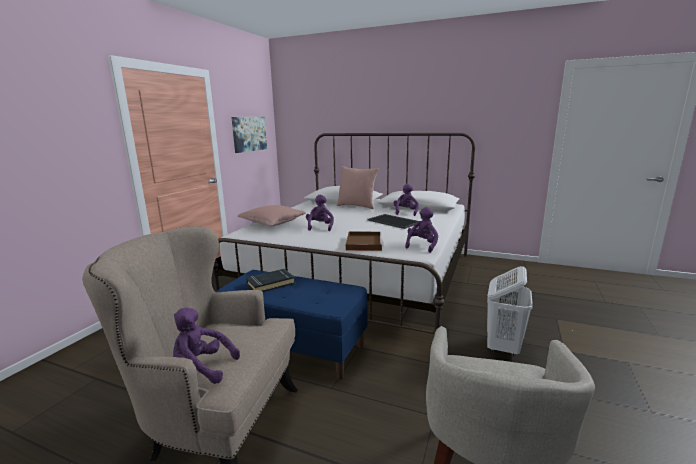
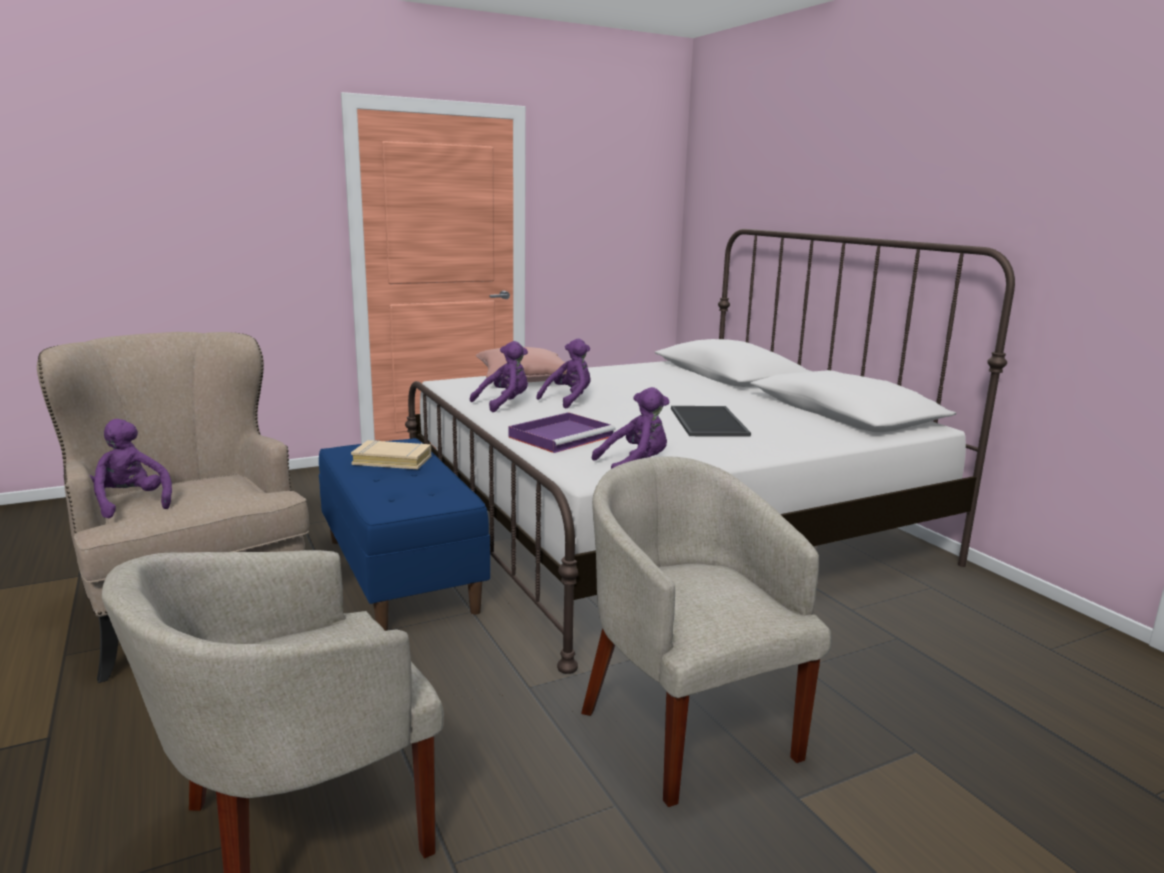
camera: 40 degrees right, 0 degrees up
(249, 134) = (607, 220): picture -> none
(270, 284) = (392, 460): black book -> beige book
(357, 206) = (723, 385): pink pillow -> none
(364, 243) = (562, 436): brown tray -> purple tray
(405, 212) = (779, 414): purple plush toy -> purple plush toy (504, 404)
(503, 347) = (686, 726): white laundry basket -> beige armchair

